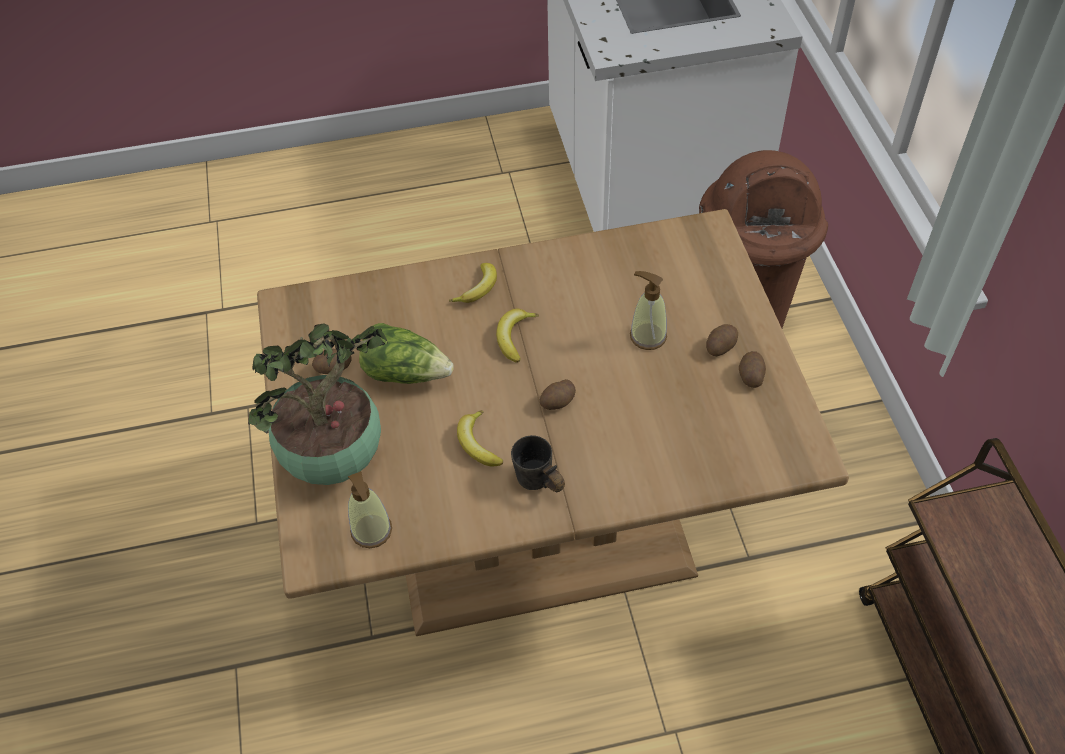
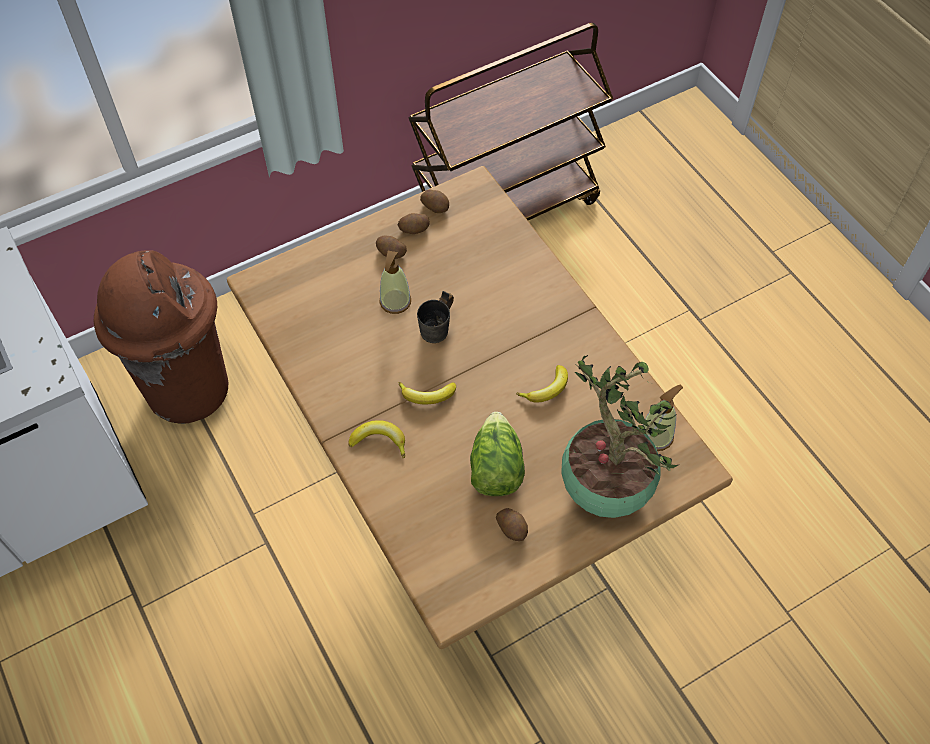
camera: 110 degrees left, 5 degrees up
(536, 485) = (568, 339): grey mug -> grey mug (440, 329)
(558, 402) = (485, 346): potato -> potato (435, 206)

